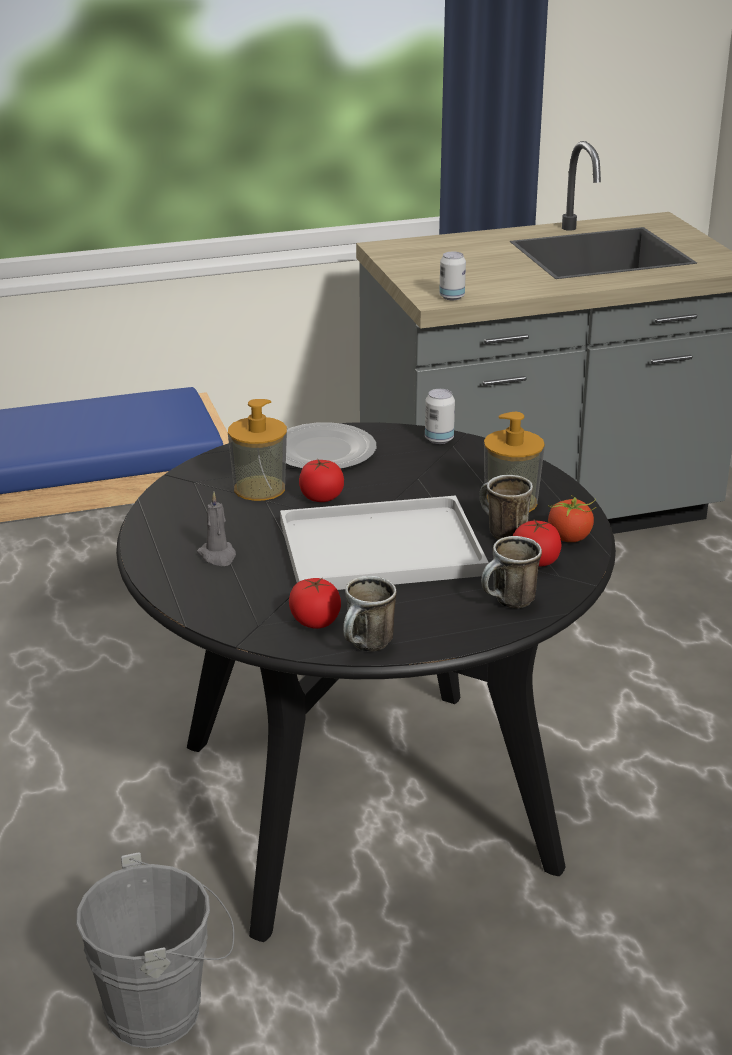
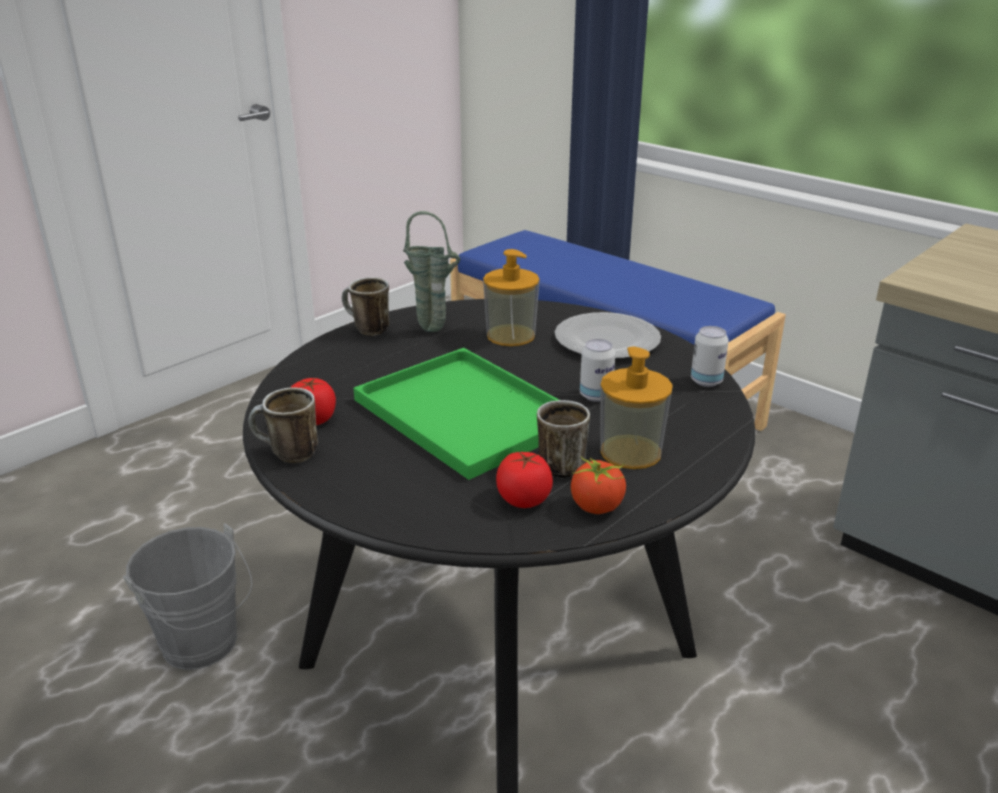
camera: 60 degrees right, 0 degrees up
(204, 520) = (435, 331): none -> green vase
(218, 556) = (384, 352): grey candle -> none
(321, 497) = (526, 362): tomato -> none
(377, 549) = (461, 412): white tray -> green tray
(452, 297) = (939, 284): can -> can (595, 396)
(509, 603) = (424, 507): mug -> mug (366, 330)

